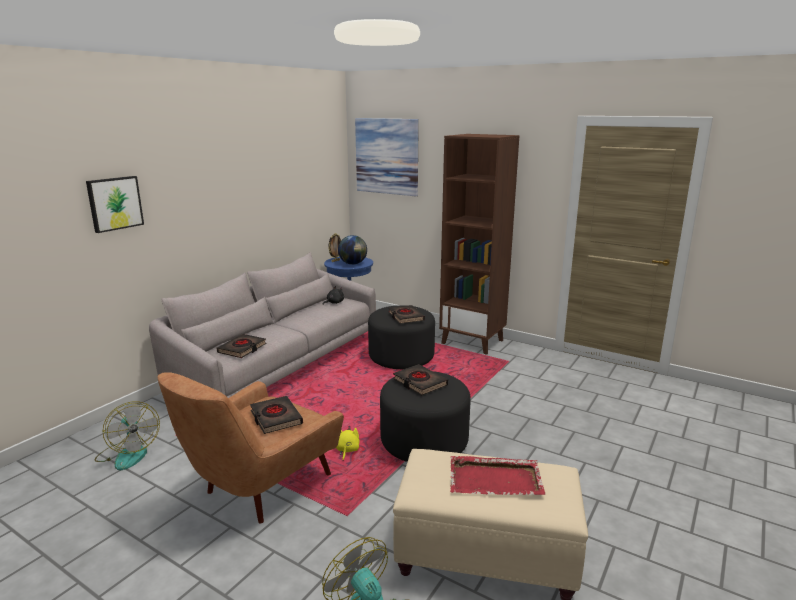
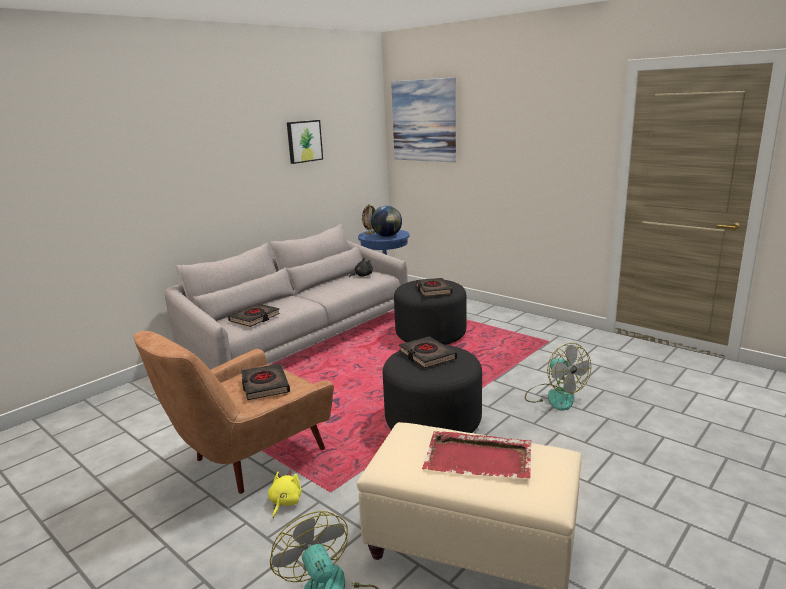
camera: 10 degrees right, 0 degrees up
(114, 203) = (127, 168): picture -> picture (304, 141)
(128, 454) = (133, 418): fan -> fan (554, 396)
(346, 450) = (348, 426): yellow plush toy -> yellow plush toy (284, 502)
(473, 341) = (513, 320): brown bookcase -> none

